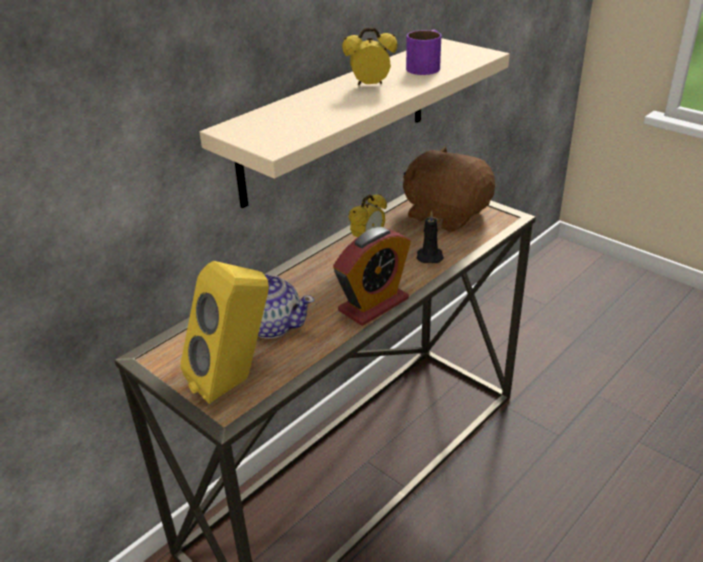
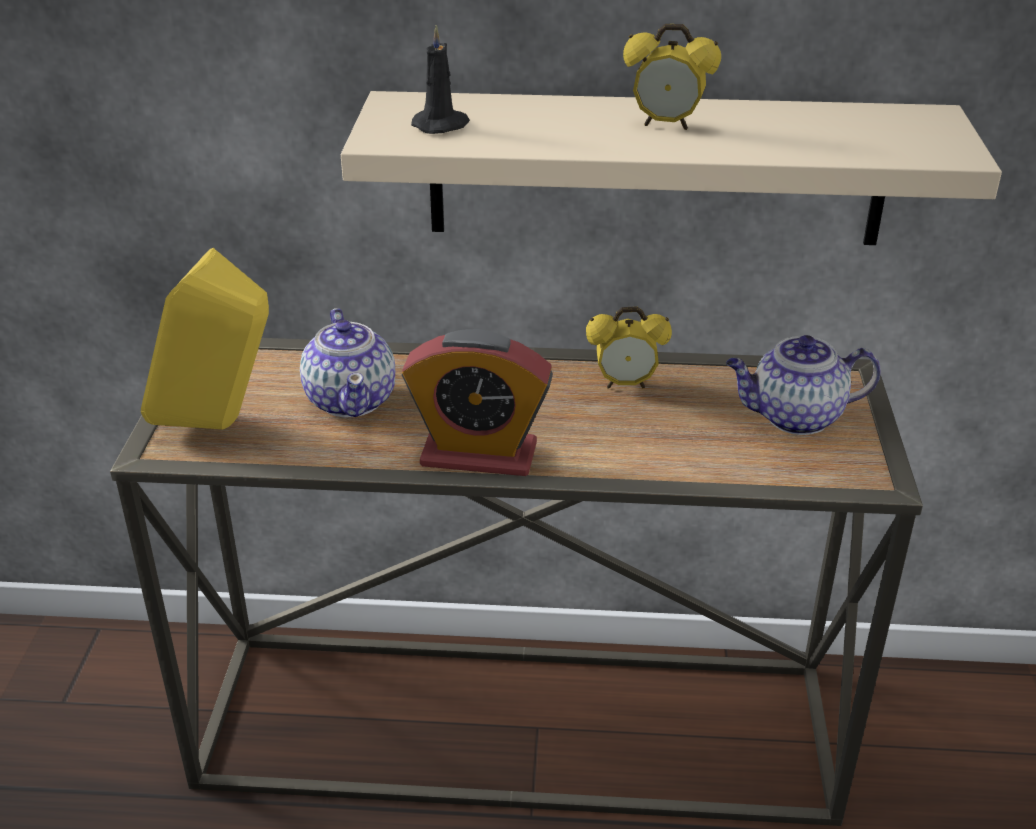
camera: 50 degrees right, 0 degrees up
(370, 86) = (666, 125): alarm clock -> alarm clock turned 150 degrees clockwise
(427, 66) = (813, 134): purple mug -> none
(429, 256) = (659, 450): black candle -> black candle (442, 125)
(446, 214) = (794, 417): brown plush toy -> teapot

